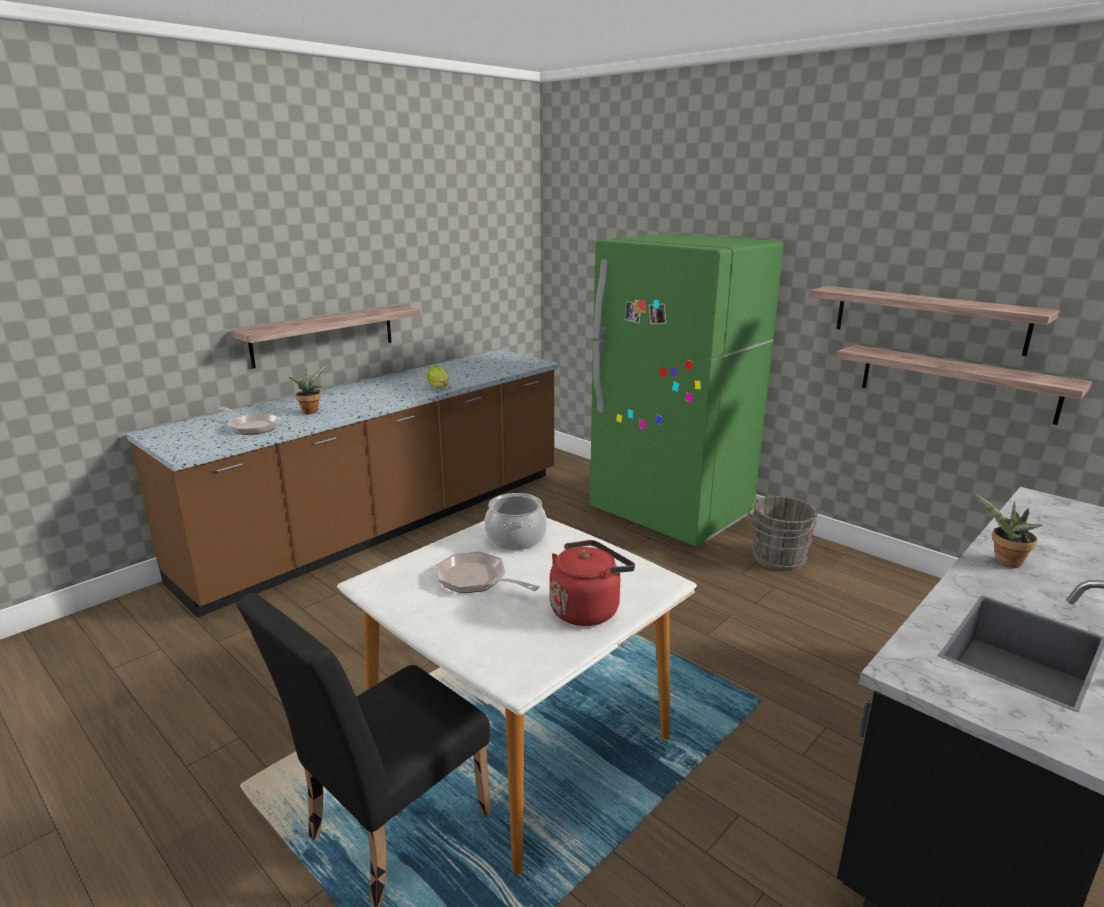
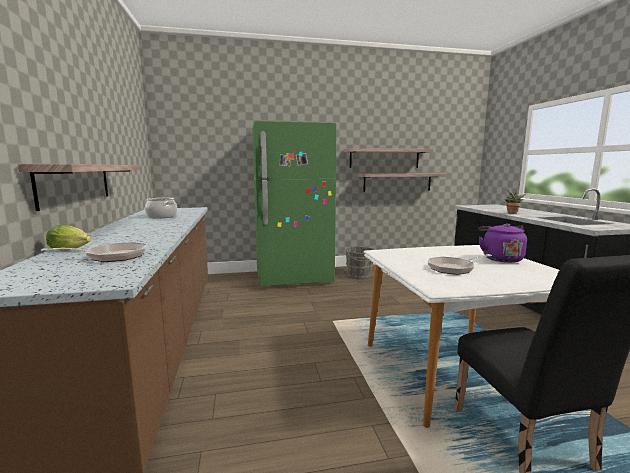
camera: 55 degrees left, 10 degrees down
(311, 411) = (130, 241): potted plant -> none
(440, 388) = (182, 220): lettuce -> lettuce (71, 250)
(515, 538) = (407, 256): cooking pot -> cooking pot (161, 216)
(587, 609) = (500, 258): red kettle -> purple kettle

